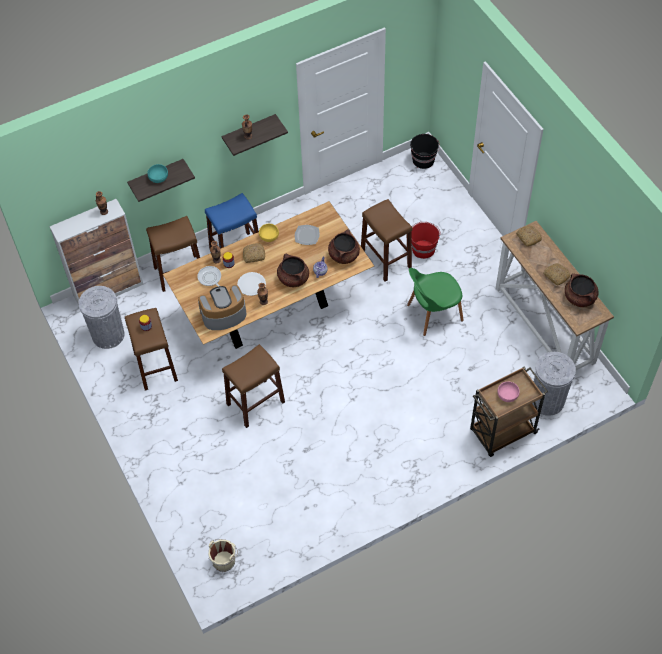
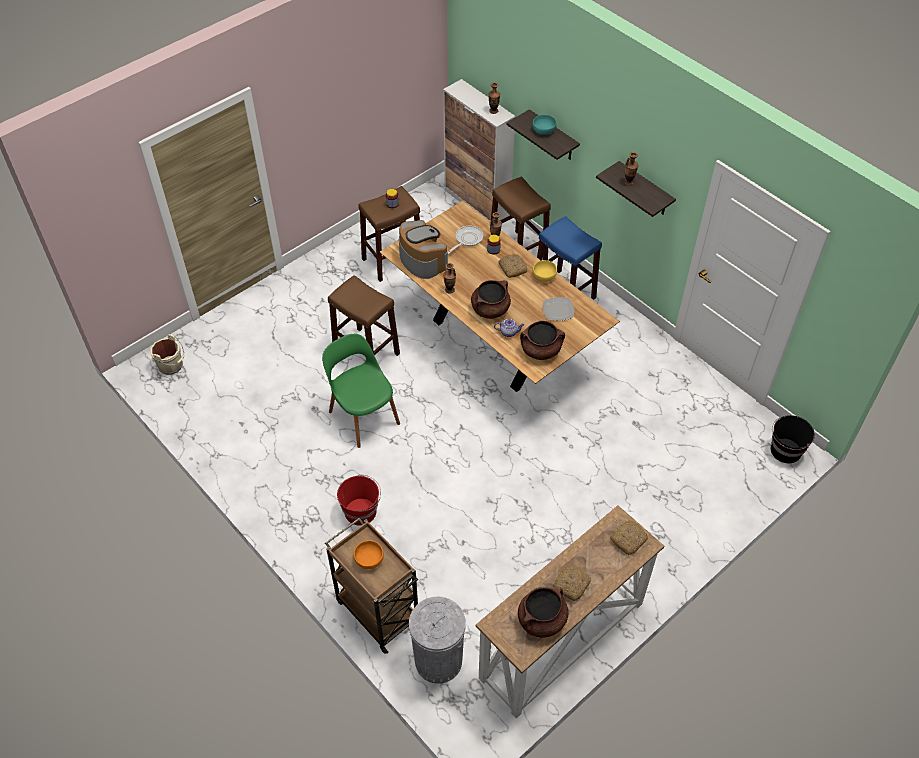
camera: 75 degrees right, 5 degrees down
(108, 335) = (422, 216): grey trash can -> none
(251, 284) = (470, 275): white plate -> none
(386, 259) = (605, 437): brown stool -> none
(423, 248) = (638, 475): red bucket -> red bucket (361, 511)
(433, 313) = (539, 503): green chair -> green chair (363, 416)
(508, 395) = (369, 560): pink bowl -> orange bowl

